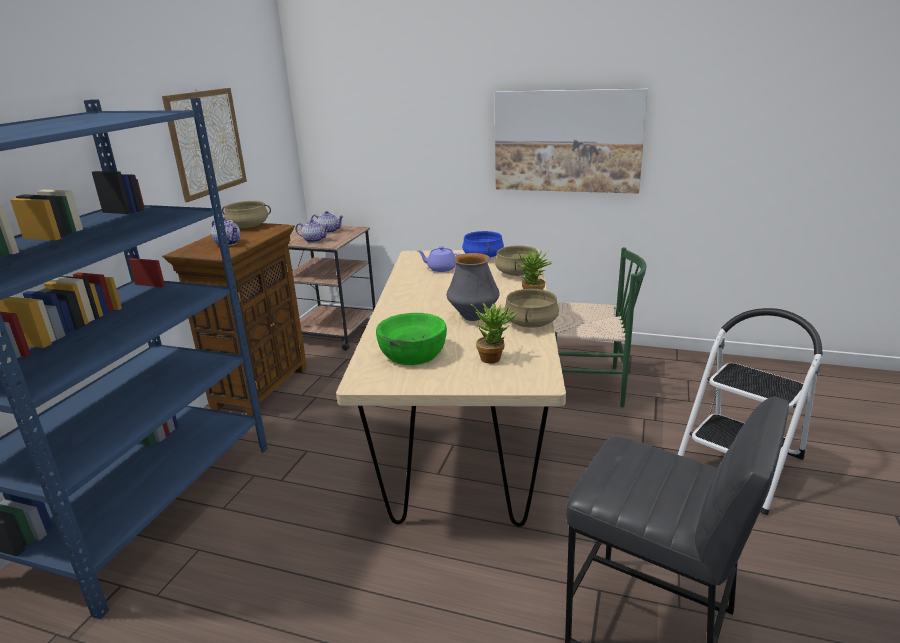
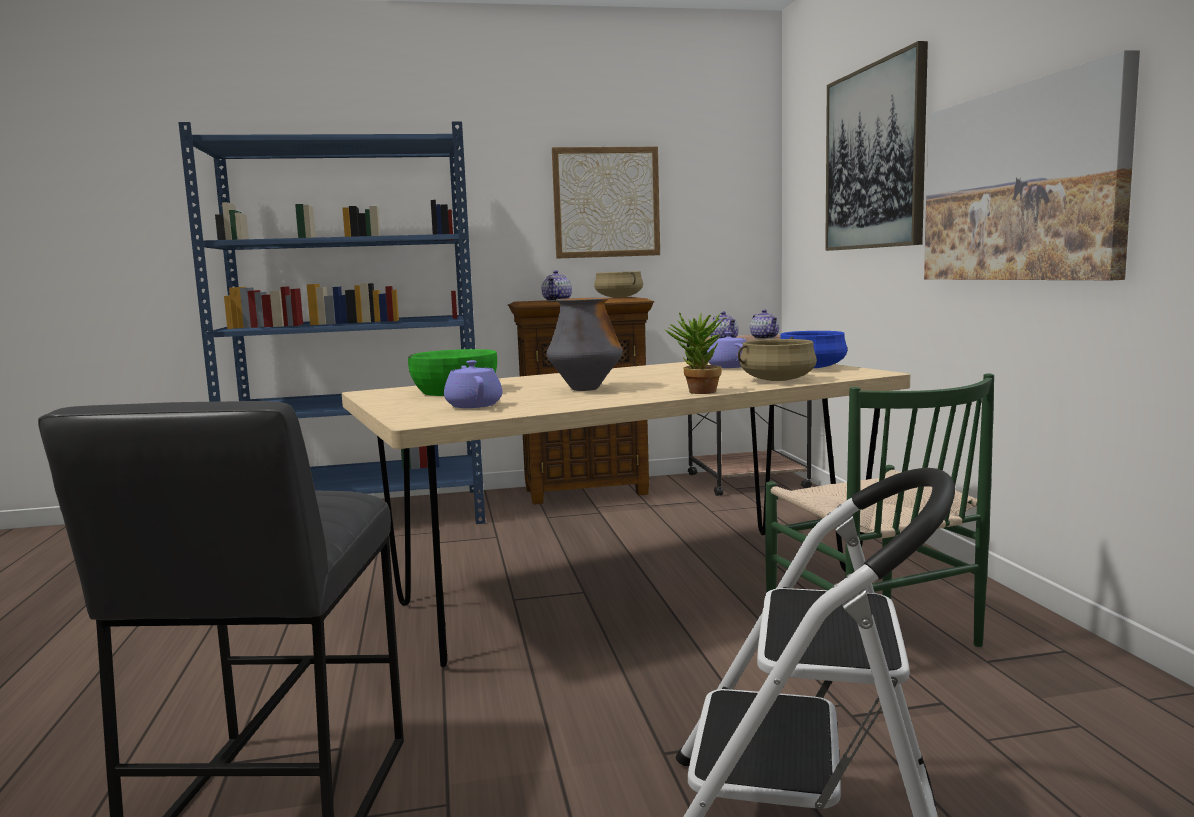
camera: 60 degrees right, 15 degrees down
(426, 108) = (874, 158): none -> picture
(494, 357) = (473, 405): potted plant -> purple teapot
(531, 323) = (600, 401): beige cooking pot -> none

